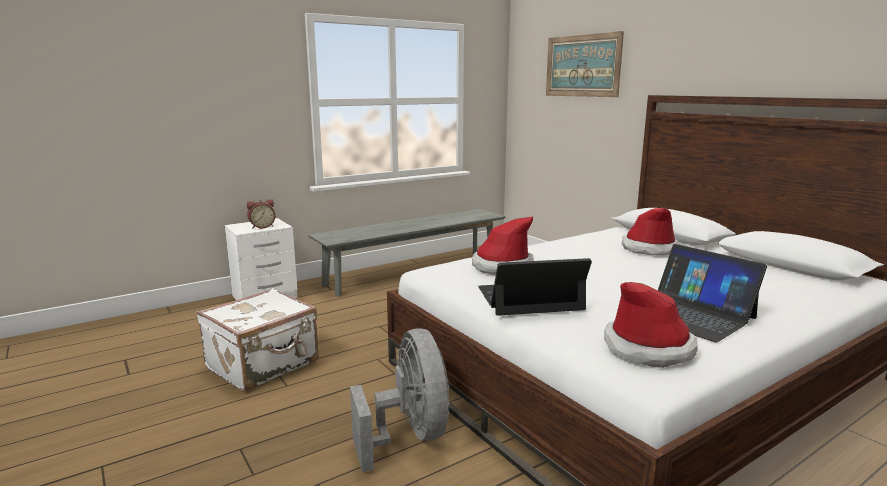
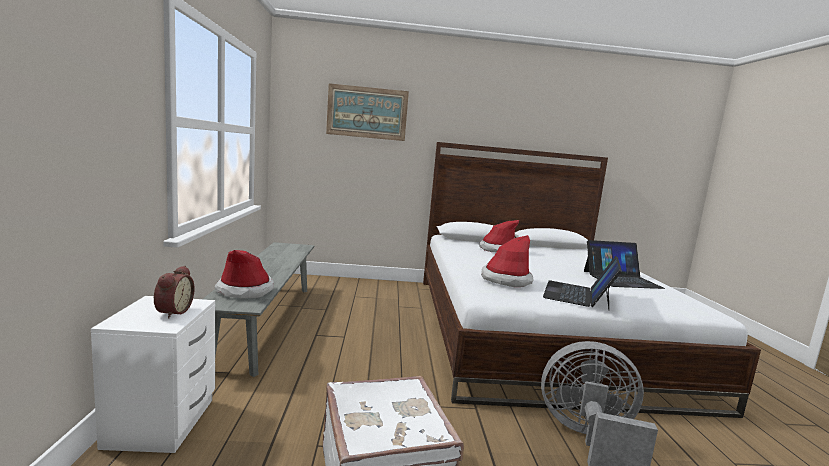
camera: 60 degrees left, 5 degrees down
(648, 348) = (670, 300): hat -> hat (245, 290)

